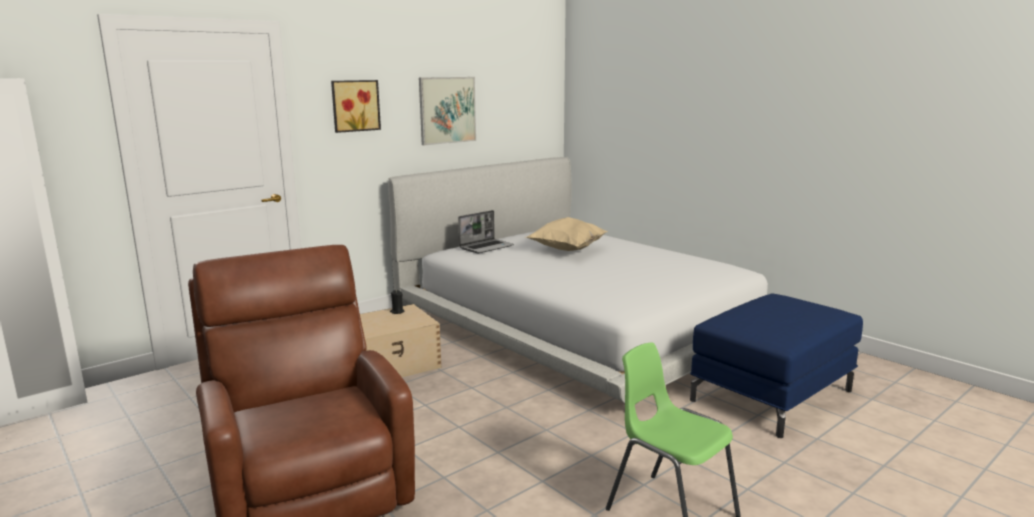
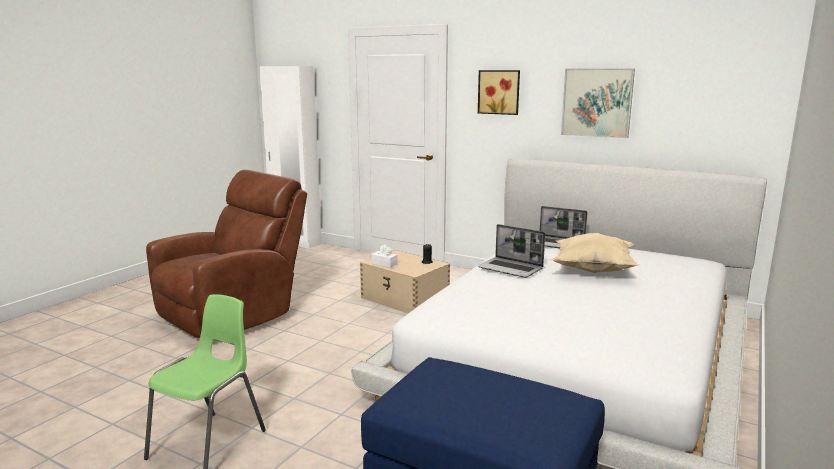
camera: 70 degrees right, 0 degrees up
(376, 330) = (384, 264): none -> white tissue box
(540, 269) = (511, 269): none -> laptop

